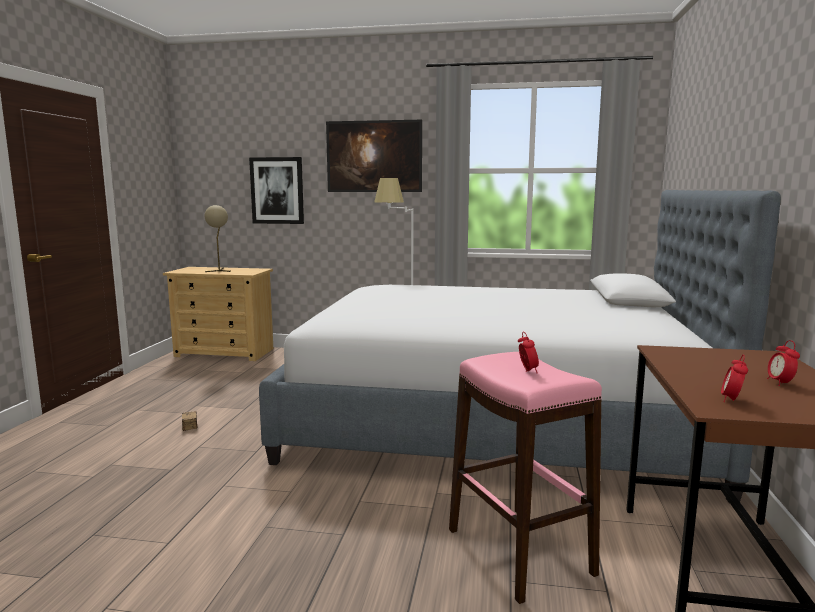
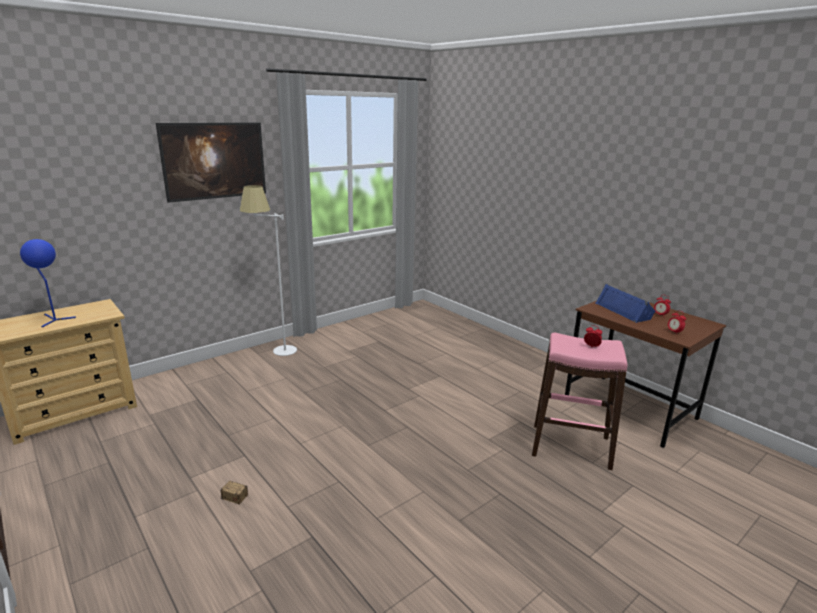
camera: 50 degrees left, 10 degrees up
(219, 270) = (53, 319): beige table lamp -> blue table lamp
(277, 190) = (99, 207): picture -> none
(493, 419) = (423, 375): bed -> none
(718, 364) = (624, 311): none -> blue speaker

